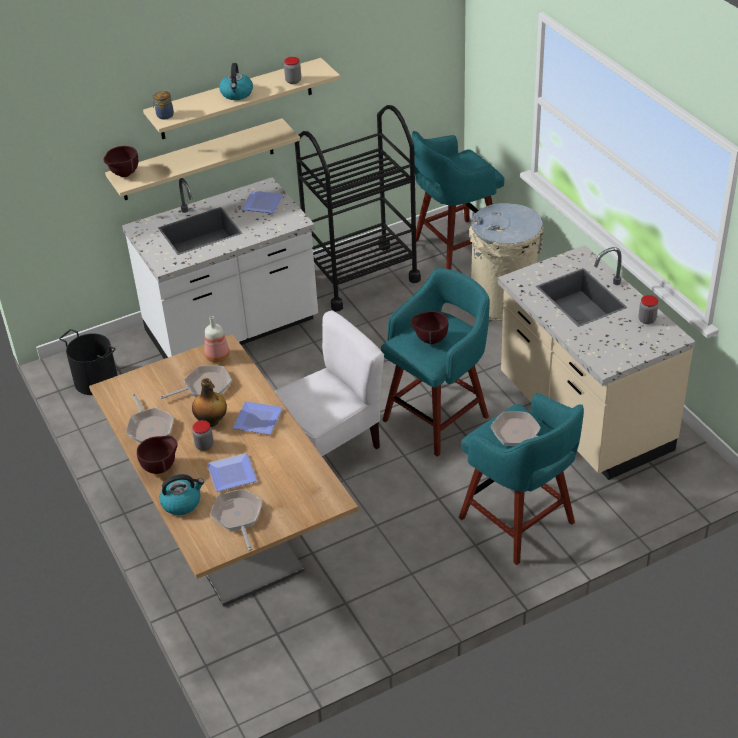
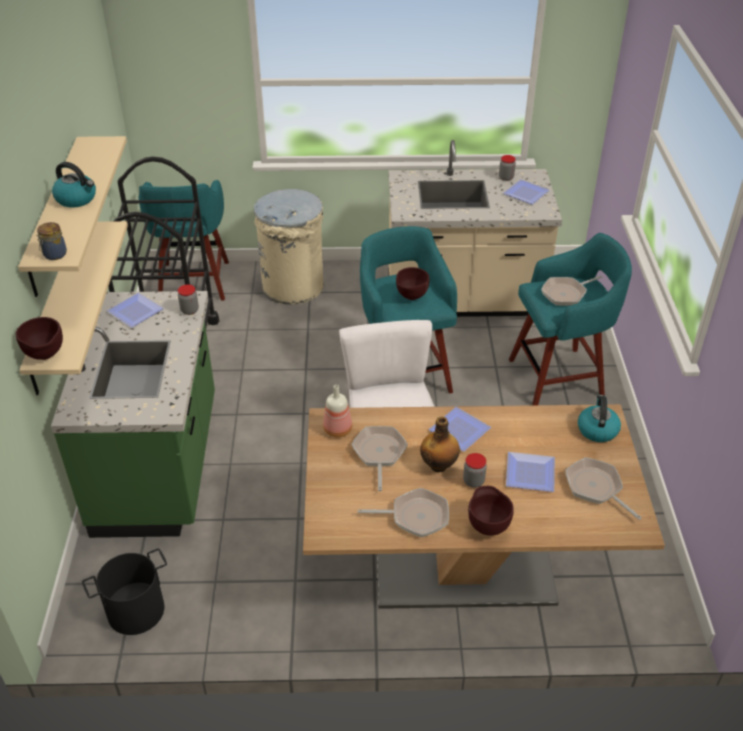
camera: 65 degrees left, 0 degrees up
(182, 503) = (552, 524): kettle -> kettle (597, 429)
(232, 328) = (160, 465): white counter -> green counter
(238, 517) = (596, 488): frying pan -> frying pan turned 45 degrees clockwise
(293, 81) = (100, 161): jar -> jar (189, 310)
(627, 341) = (524, 194): none -> plate

